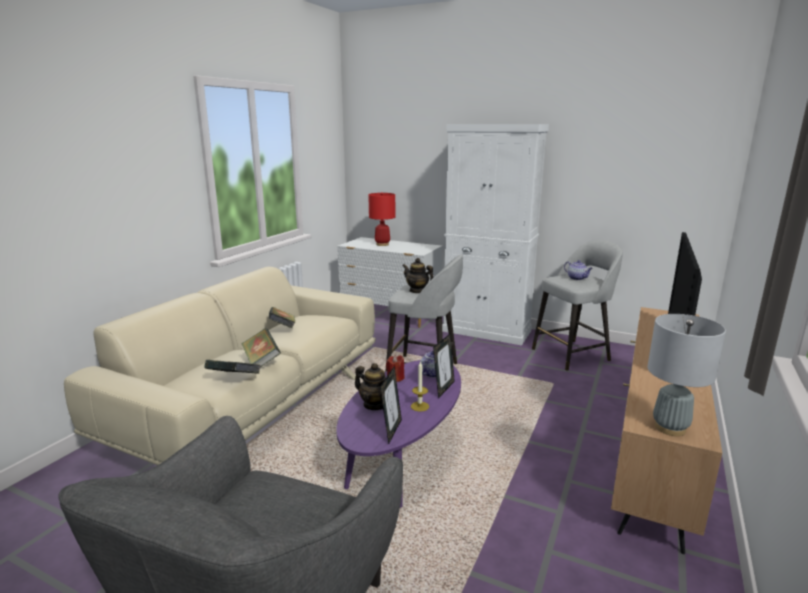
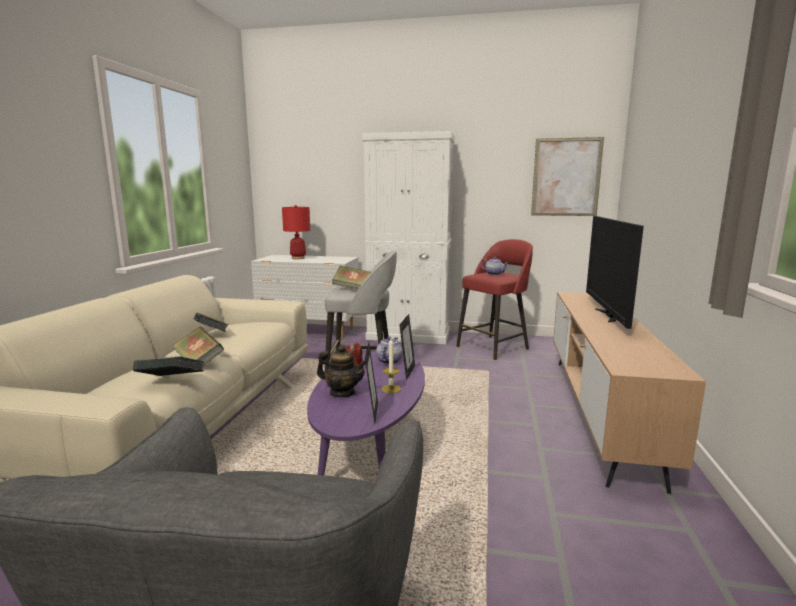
camera: 15 degrees left, 5 degrees down
(417, 290) = (352, 289): teapot -> book
(572, 354) = (494, 347): grey stool -> red stool
(669, 428) = (649, 368): grey table lamp -> none
(675, 173) = (566, 177): none -> picture

